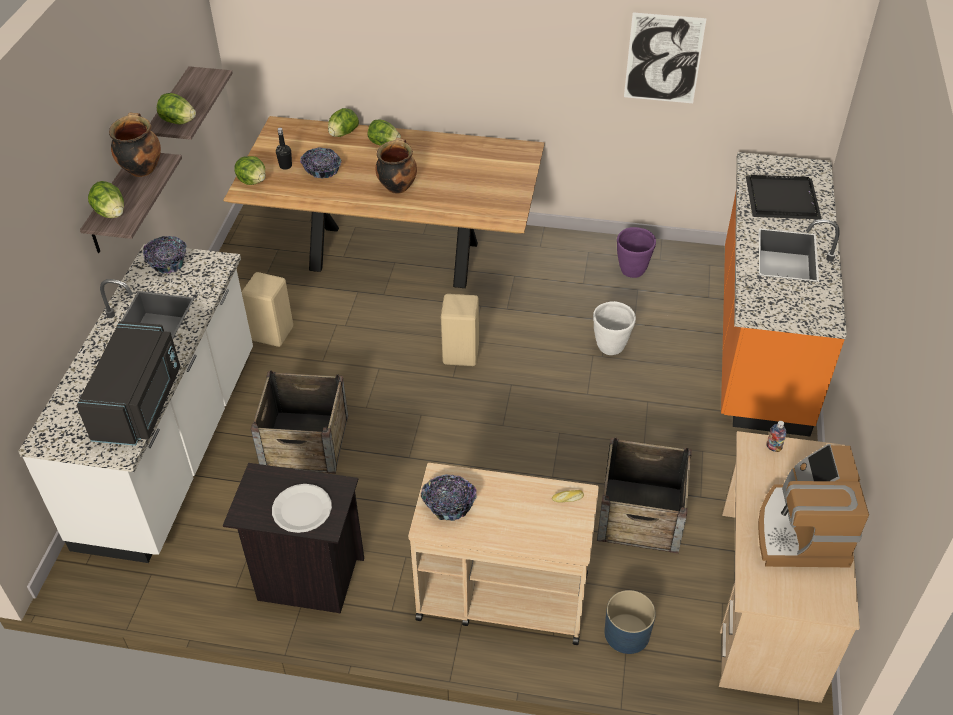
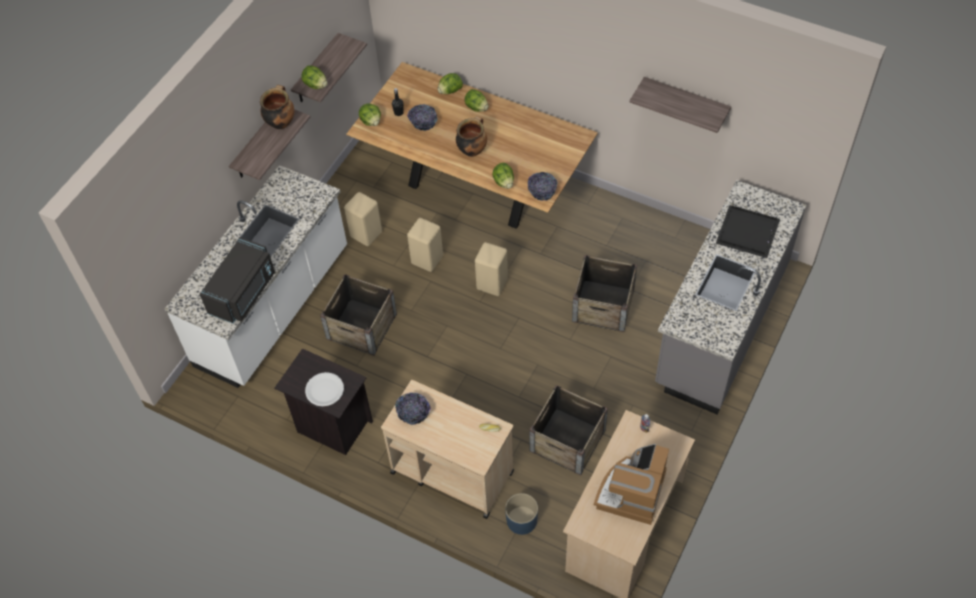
camera: 20 degrees right, 10 degrees up
(111, 213) = (251, 156): lettuce -> lettuce (504, 182)
(167, 262) = (290, 185): bowl -> bowl (542, 191)
(363, 346) = (426, 260): none -> beige stool
(610, 347) = (603, 305): white planter -> crate
(632, 271) = (648, 243): purple planter -> none
(663, 59) = (685, 101): picture -> shelf
(760, 338) = (720, 325): orange counter -> grey counter

